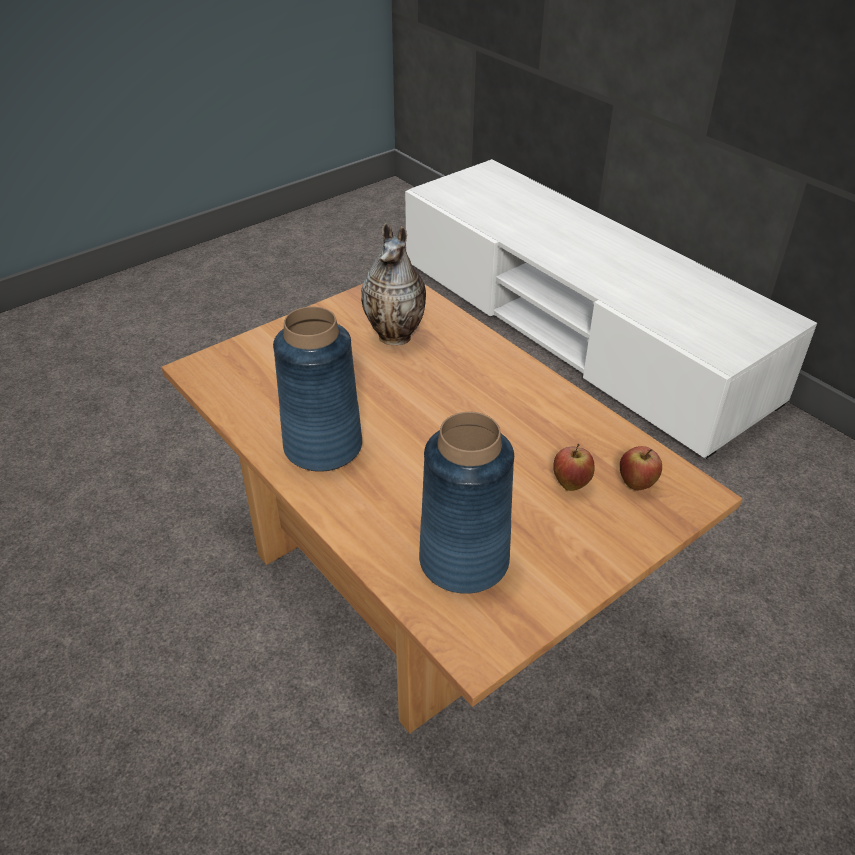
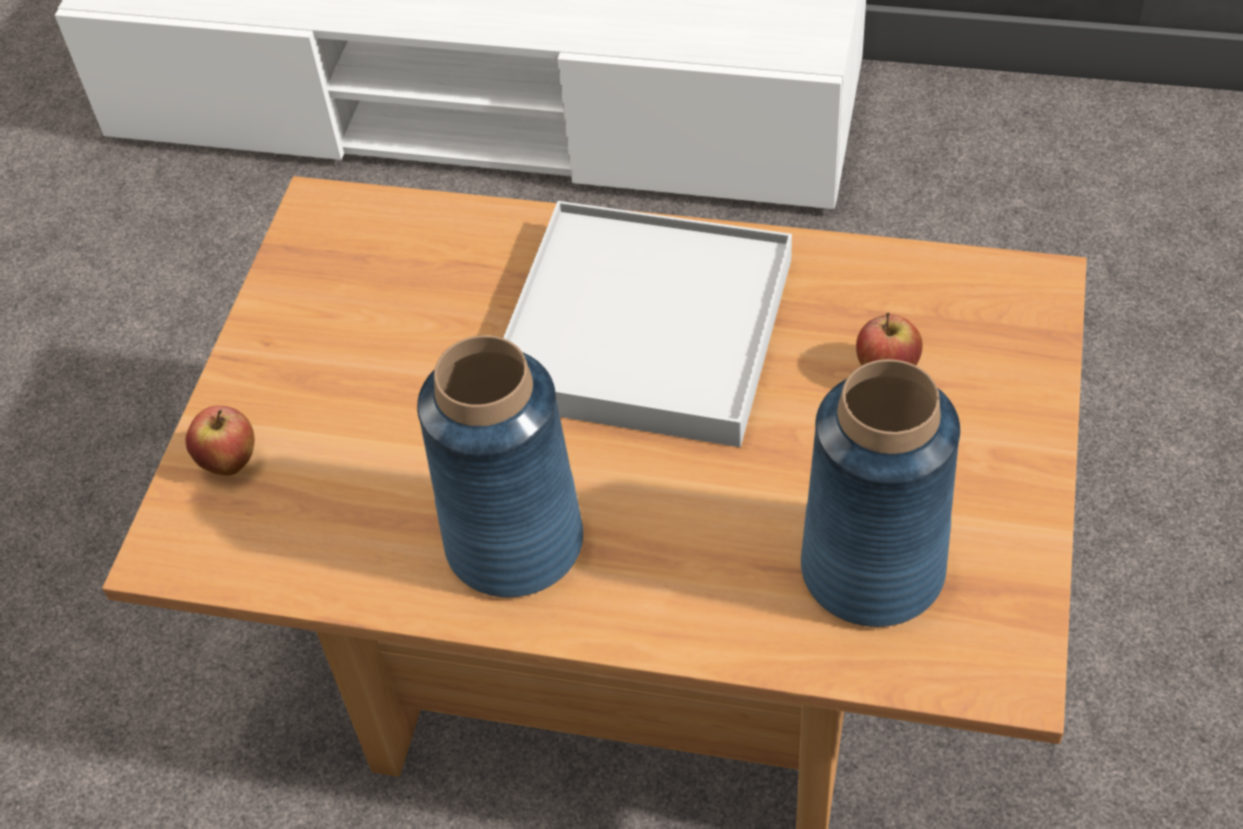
camera: 35 degrees left, 10 degrees up
(397, 336) = (422, 298): vase -> none
(476, 402) = (646, 331): none -> white tray
(636, 484) = (959, 319): apple -> apple (230, 463)

